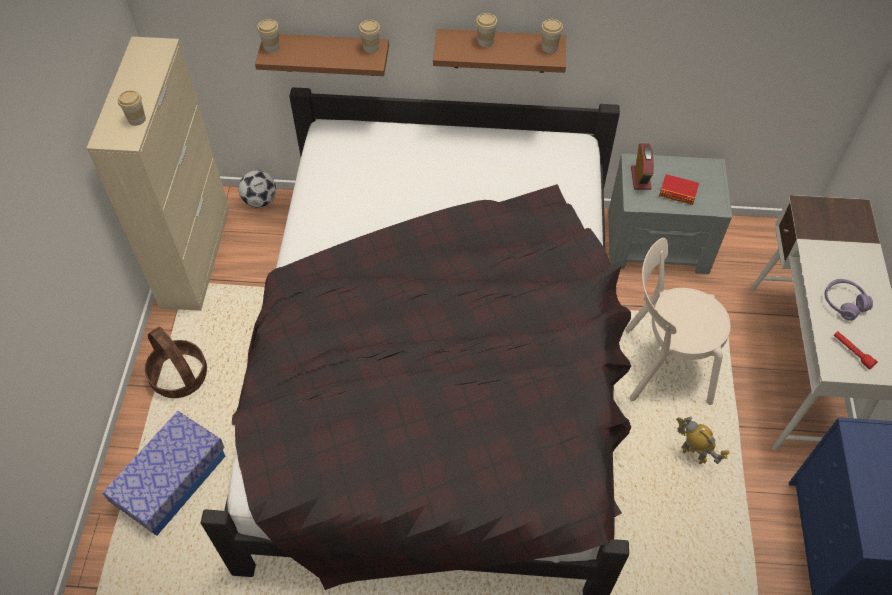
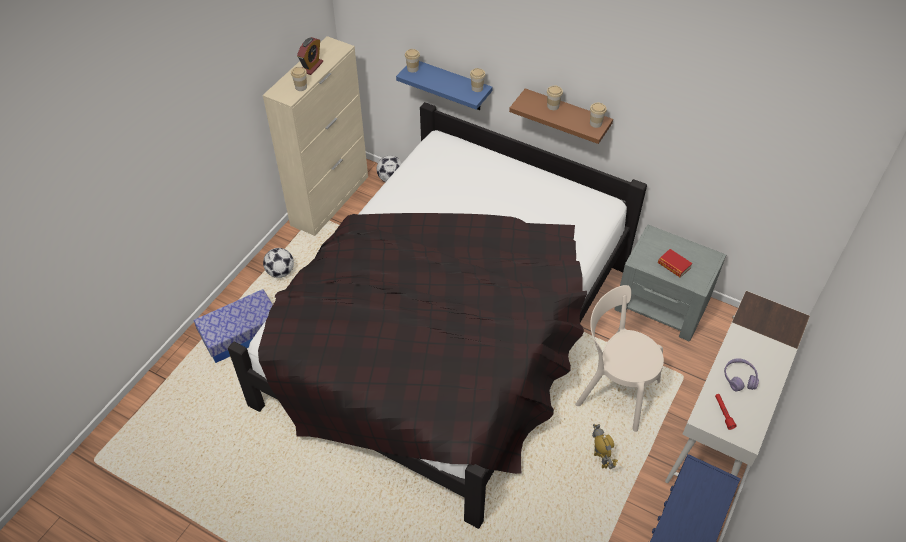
camera: 25 degrees right, 5 degrees down
(180, 376) = (280, 272): basket -> football
(328, 54) = (452, 86): brown shelf -> blue shelf
(640, 178) = (651, 246): alarm clock -> alarm clock (311, 66)

